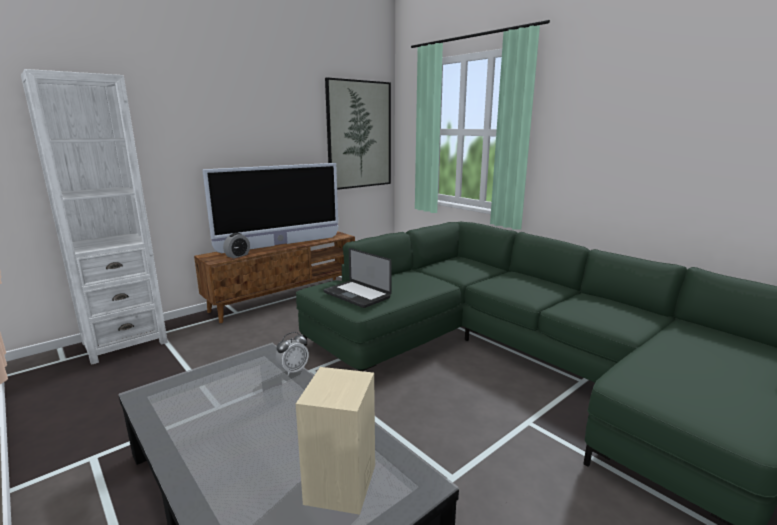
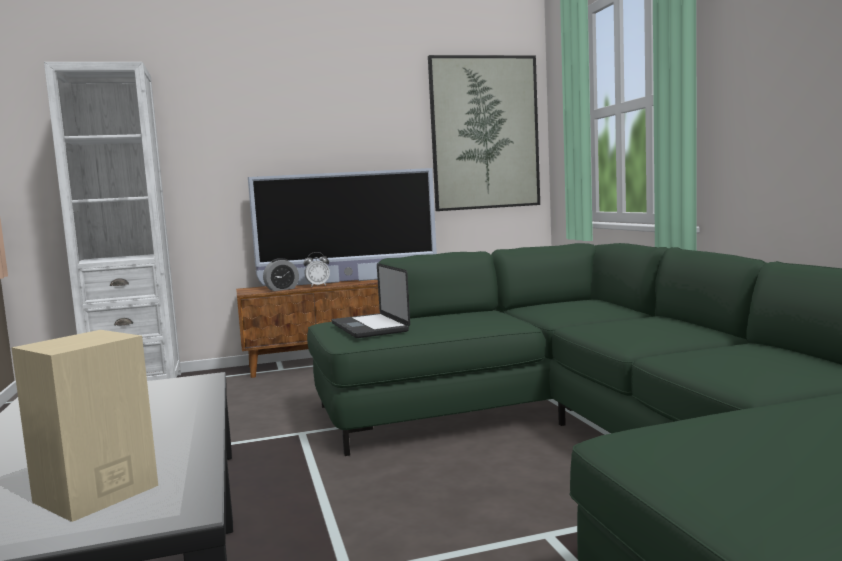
camera: 25 degrees right, 10 degrees down
(293, 370) = (207, 396): alarm clock -> alarm clock (318, 286)

